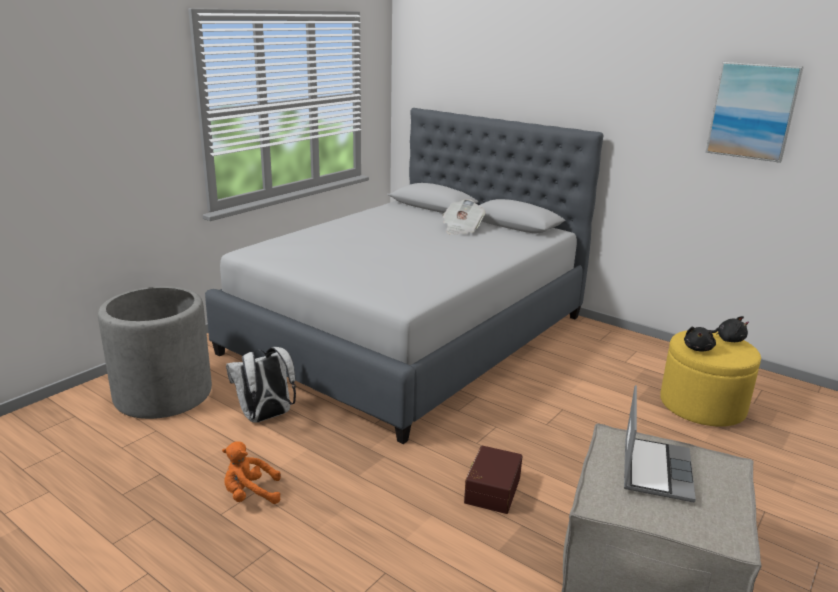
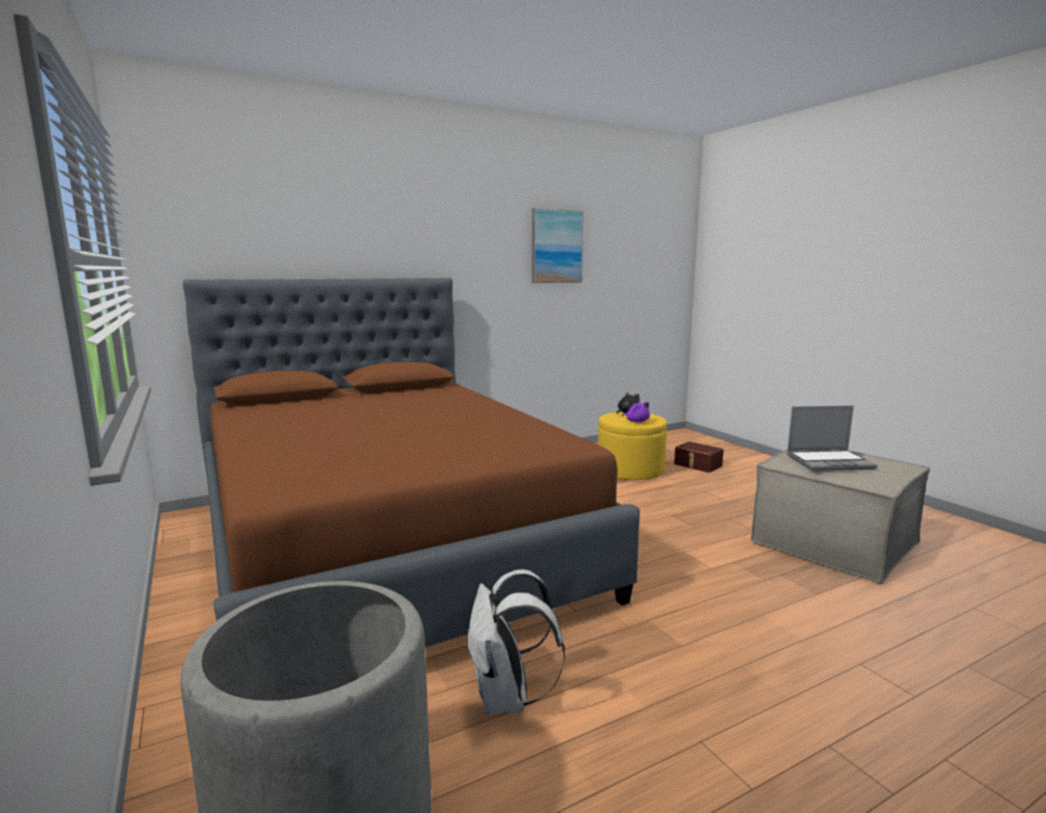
camera: 65 degrees left, 10 degrees down
(250, 495) = (707, 747): orange plush toy -> none
(409, 334) = (388, 546): grey bed -> brown bed
(461, 229) = (380, 400): newspaper -> none
(491, 489) = (724, 575): brown storage box -> brown storage box (697, 465)
(655, 469) = (830, 462): laptop -> laptop turned 135 degrees clockwise
(698, 348) = (636, 421): black plush toy -> purple plush toy

